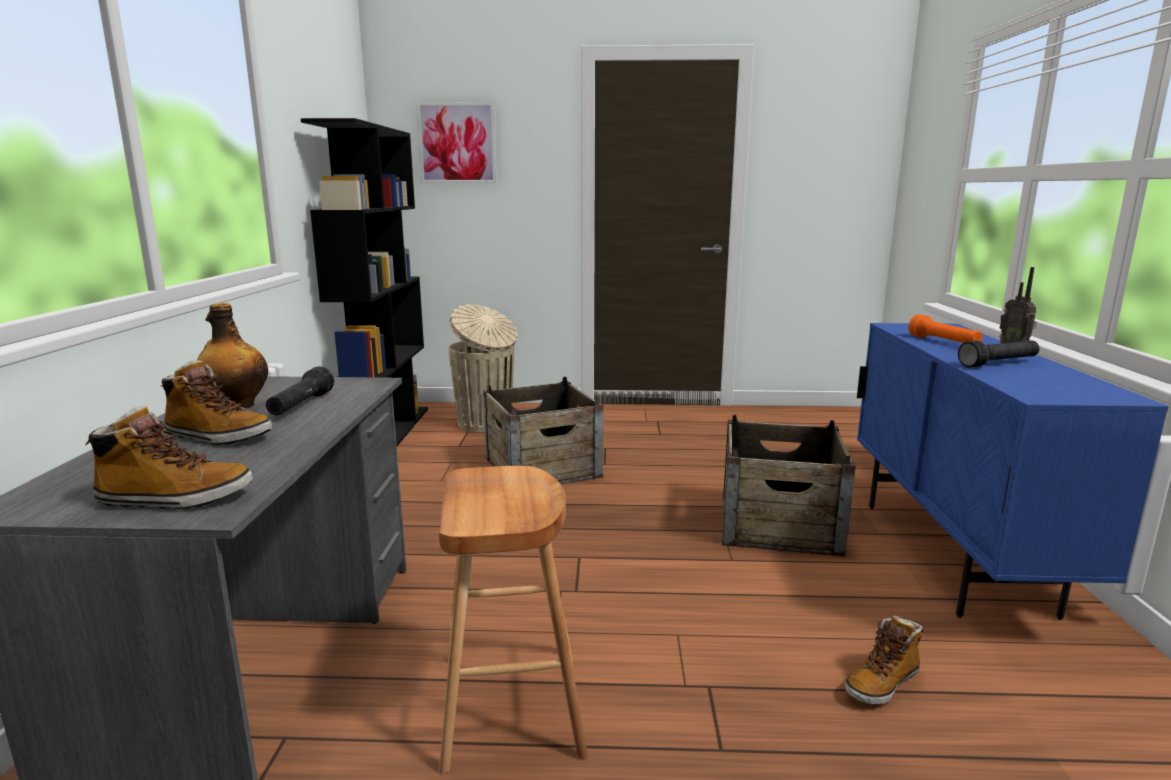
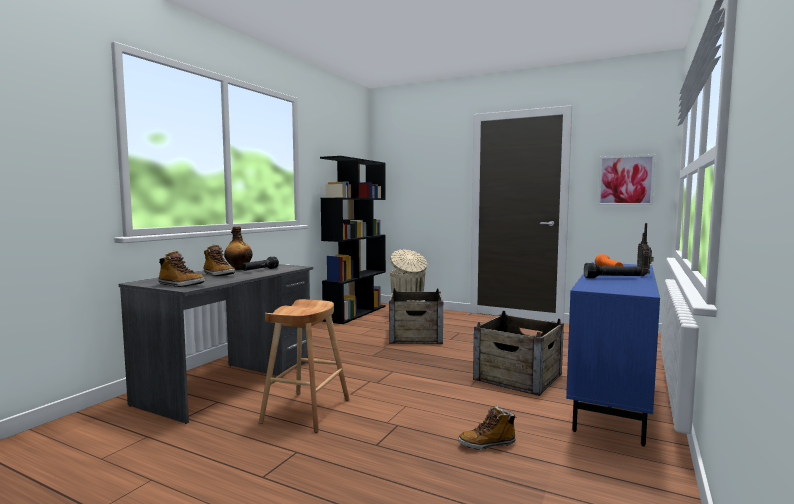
camera: 25 degrees right, 10 degrees down
(457, 143) = (410, 167): picture -> picture (625, 180)

